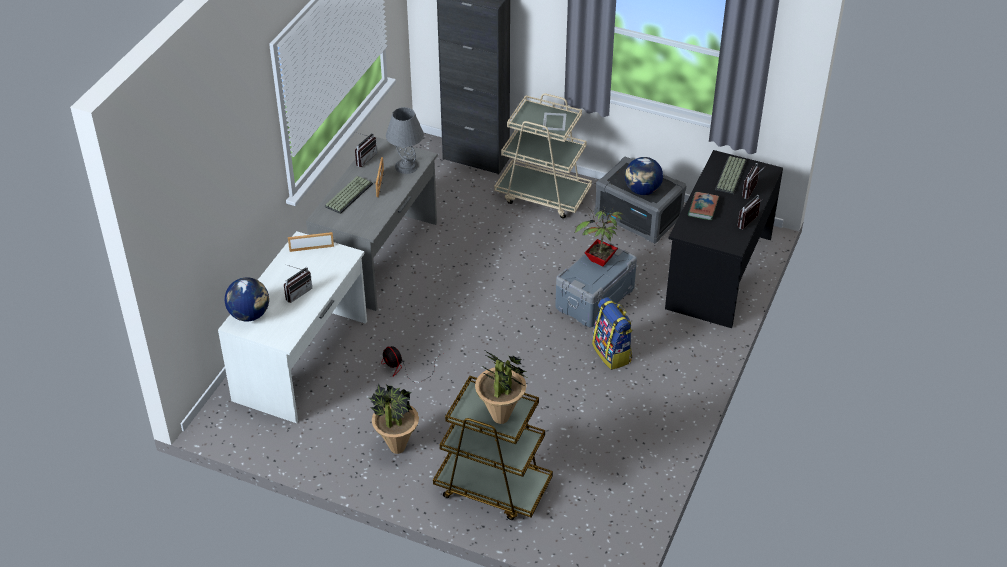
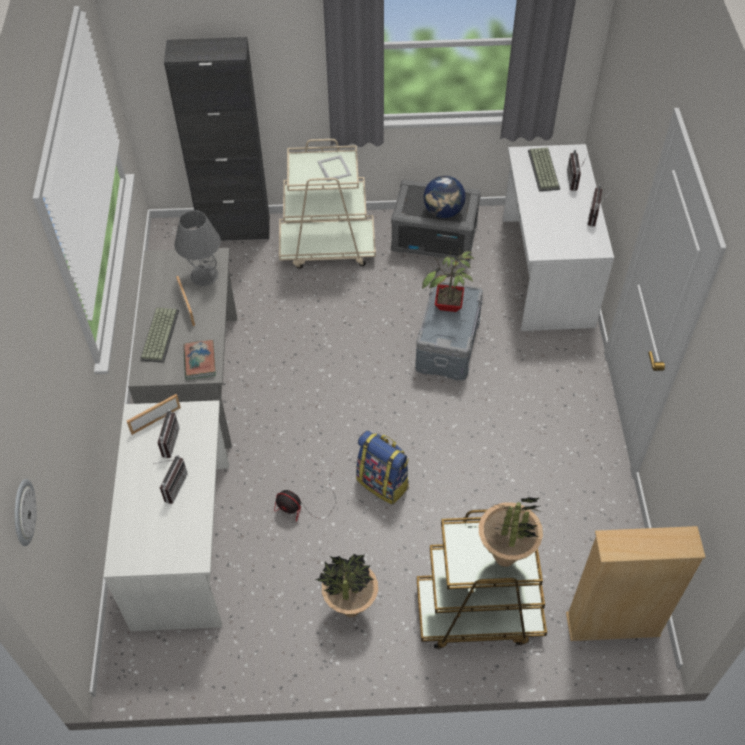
camera: 25 degrees left, 10 degrees up
(170, 235) = (23, 512): none -> wall clock
(249, 314) = (131, 539): globe -> none
(364, 158) = (150, 282): radio -> radio (166, 442)
(593, 536) = (612, 625): none -> beige bookcase
(612, 353) = (502, 401): backpack -> backpack (383, 483)
(703, 208) = (541, 216): book -> book (200, 361)
(717, 272) = (545, 271): black desk -> white desk

